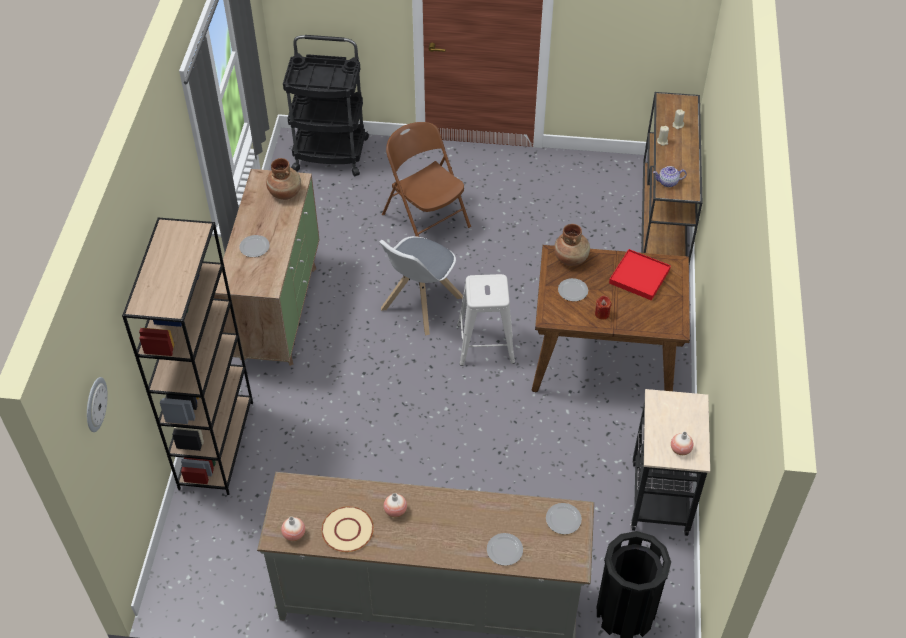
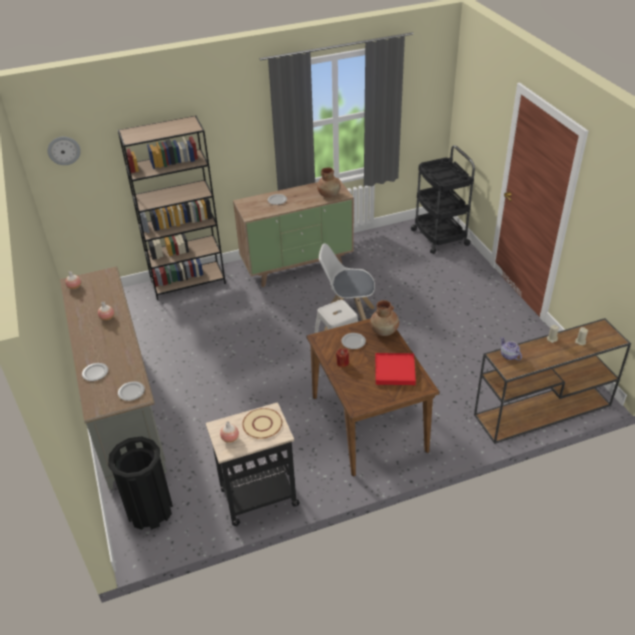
camera: 65 degrees right, 10 degrees down
(347, 530) = (85, 304): beige plate -> beige plate (262, 424)
(426, 220) = (422, 295): brown chair -> none

